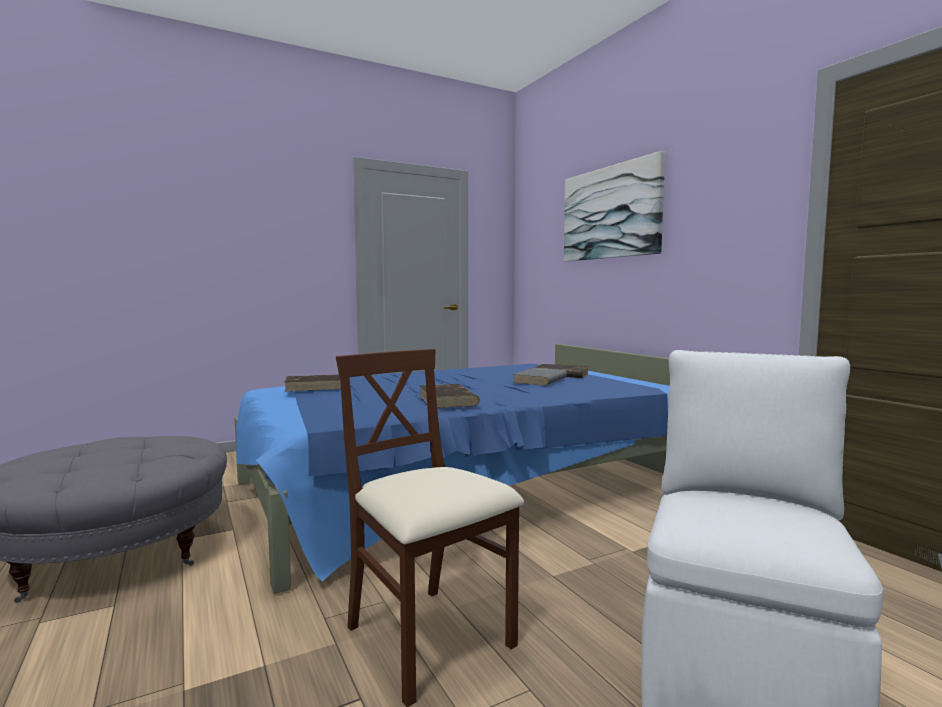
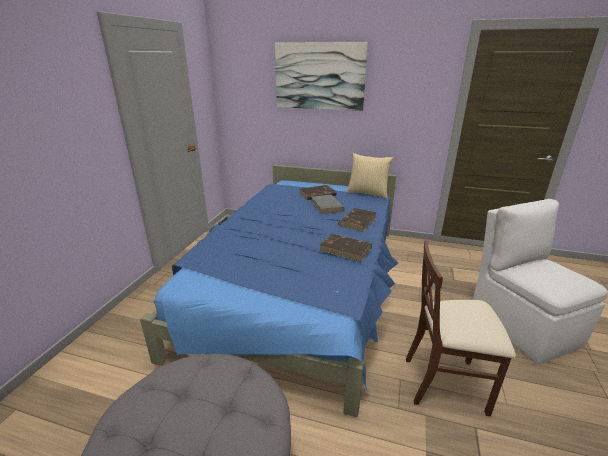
camera: 45 degrees left, 20 degrees up
(316, 386) = (228, 267): brown book -> brown book (357, 221)
(638, 383) = (368, 193): none -> pillow

